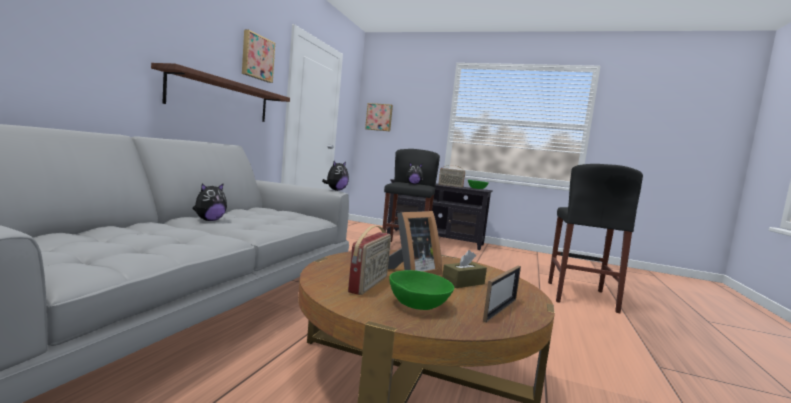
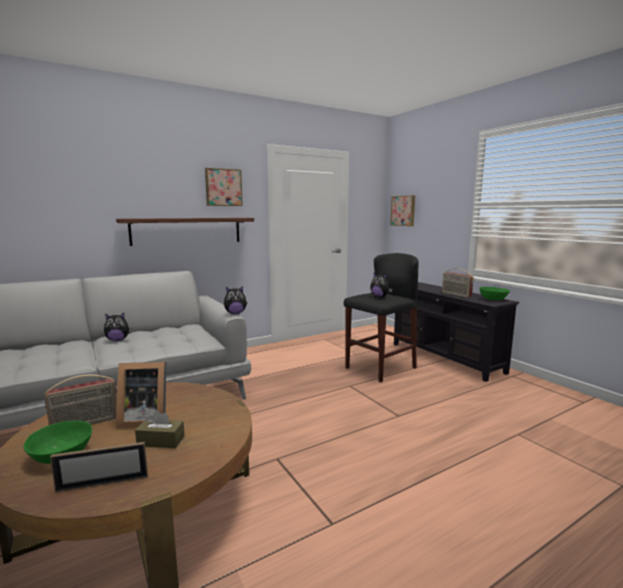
camera: 40 degrees right, 5 degrees up
(580, 296) = (516, 489): black stool -> none

